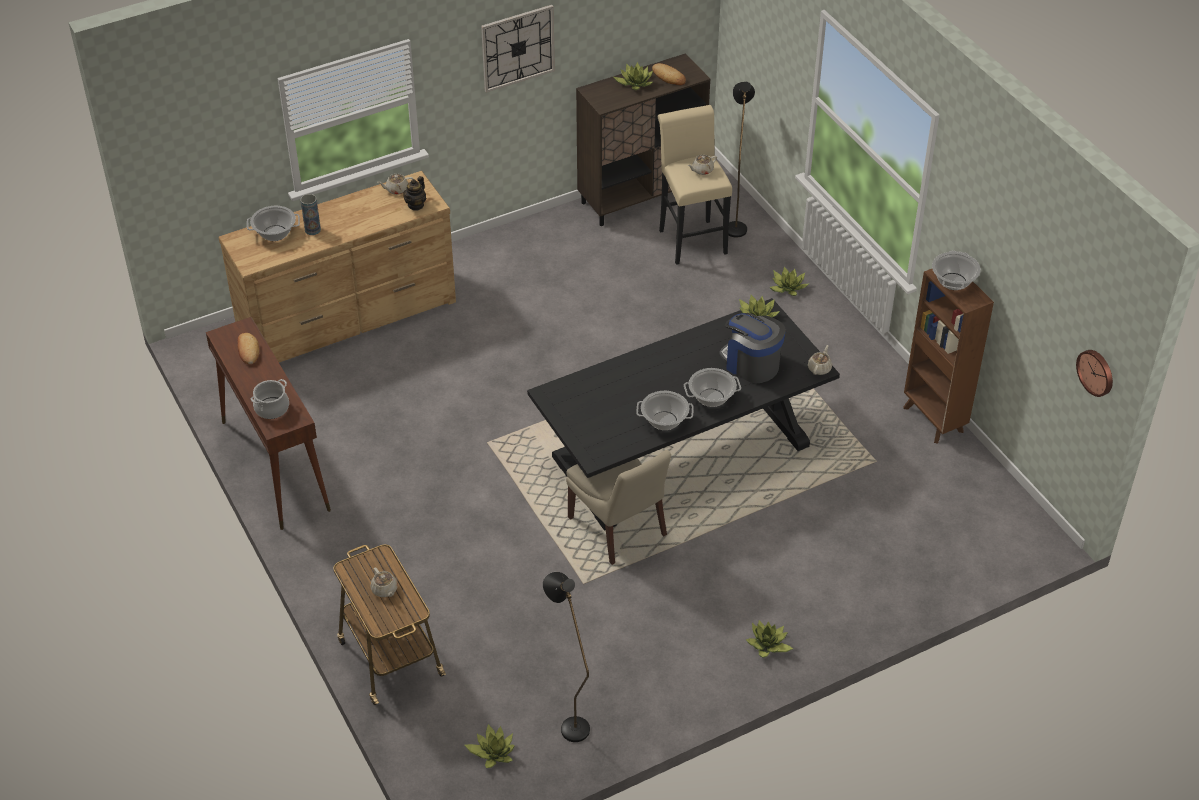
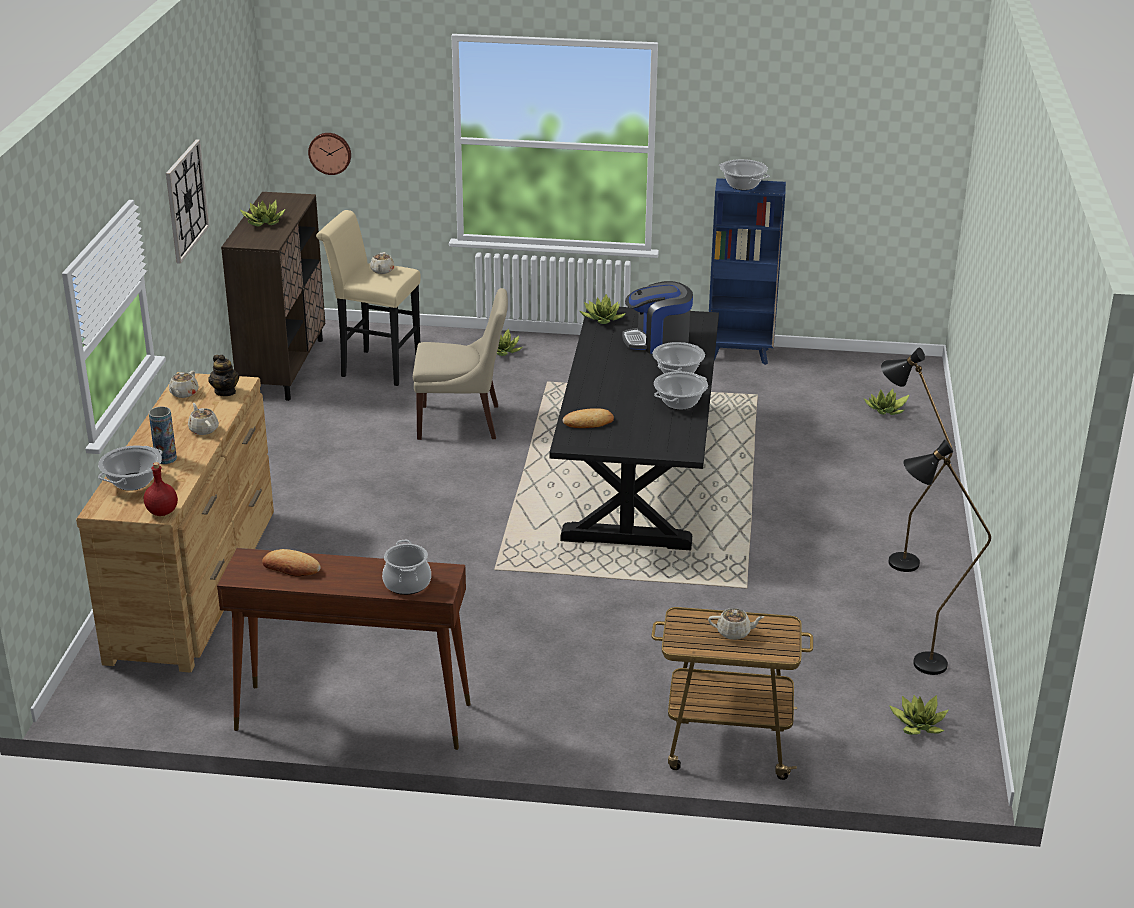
camera: 55 degrees left, 15 degrees down
(253, 265) = (163, 512): none -> red bottle
(619, 529) = (697, 542): beige chair -> beige chair (462, 422)
(668, 77) = (282, 207): bread -> bread (588, 422)
(735, 224) = (389, 342): black floor lamp -> black floor lamp (892, 559)
(768, 645) = (917, 524): potted plant -> potted plant (886, 410)
(819, 368) = (702, 317): beige teapot -> beige teapot (203, 429)
(933, 420) = (740, 355): brown bookcase -> blue bookcase
(1096, 372) = (930, 164): wall clock -> wall clock (330, 153)

